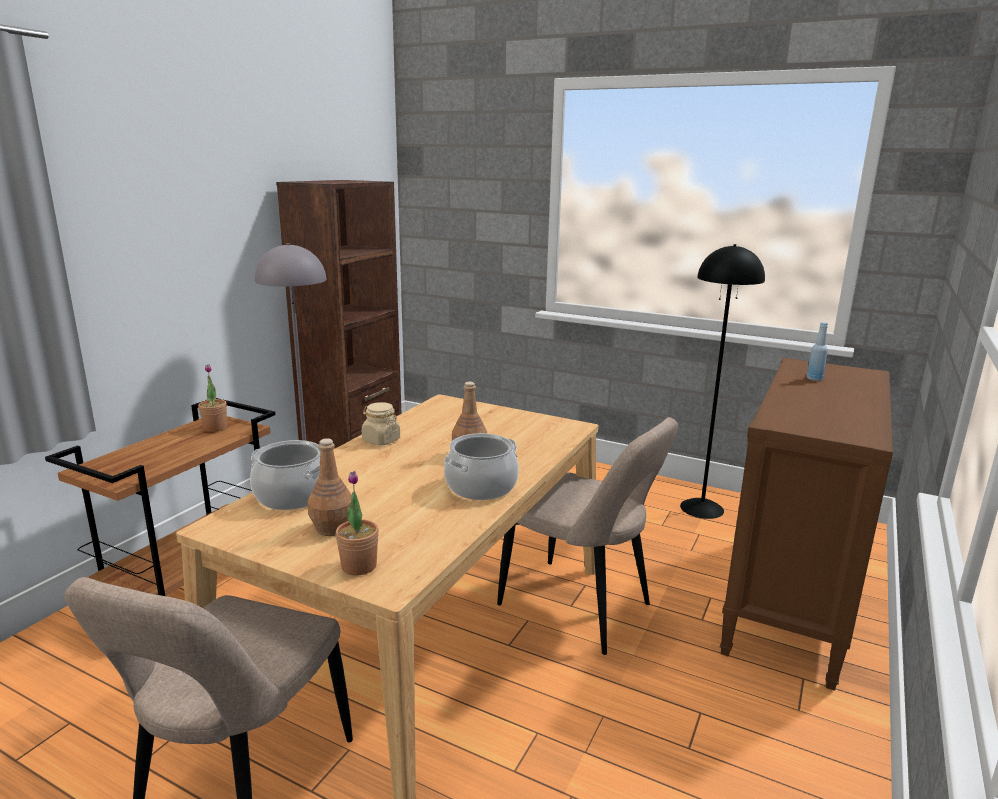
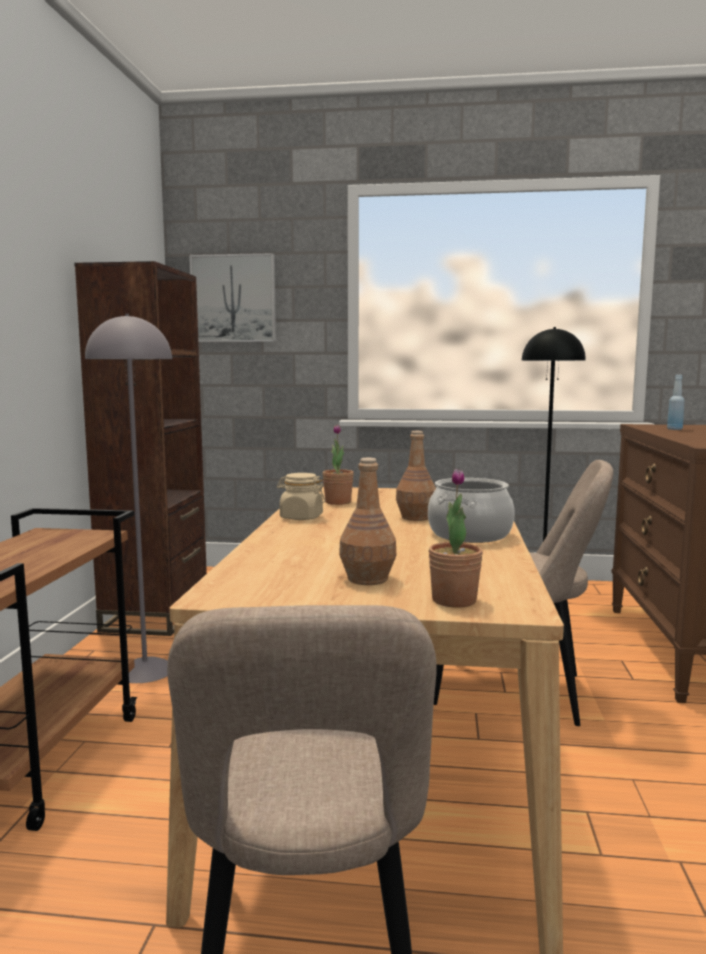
camera: 20 degrees left, 10 degrees down
(215, 428) = (56, 538): potted plant -> potted plant (338, 502)
(292, 496) = (272, 563): cooking pot -> none
(451, 189) = (233, 298): none -> picture

